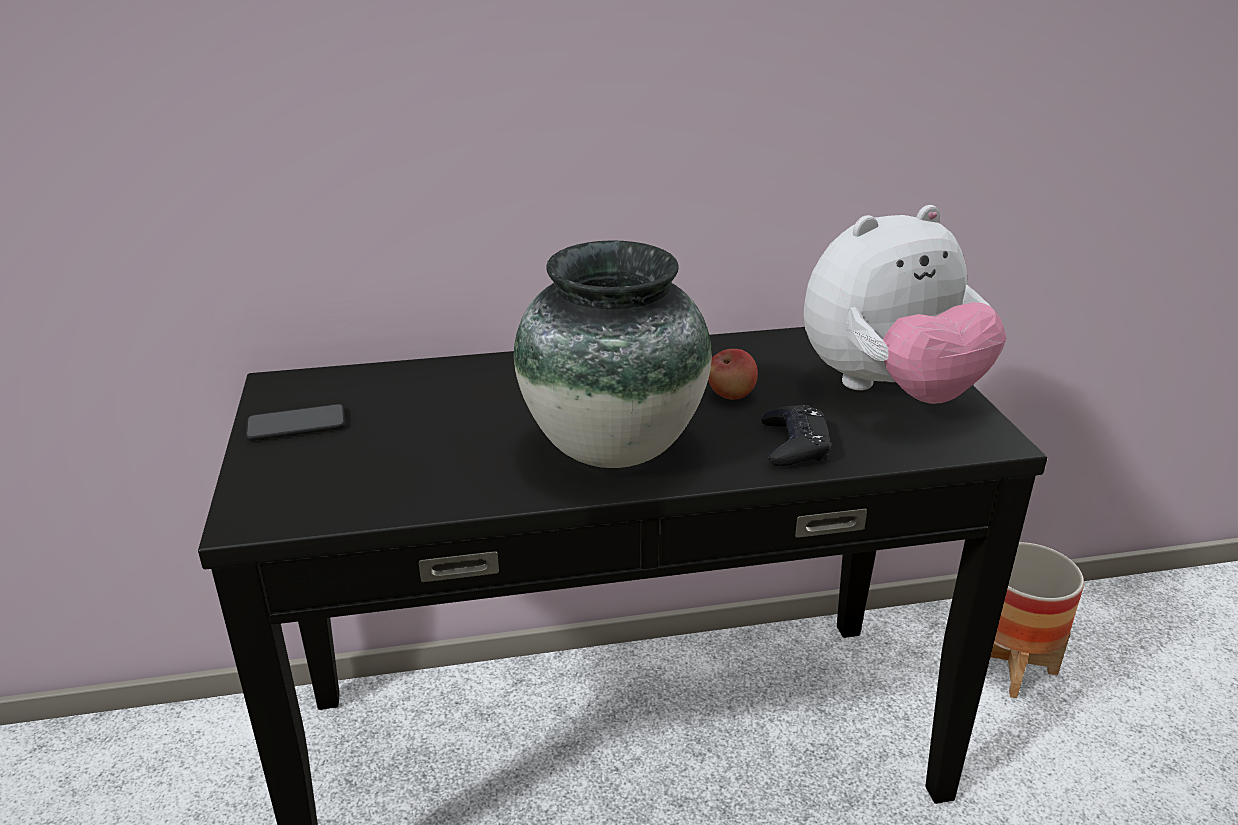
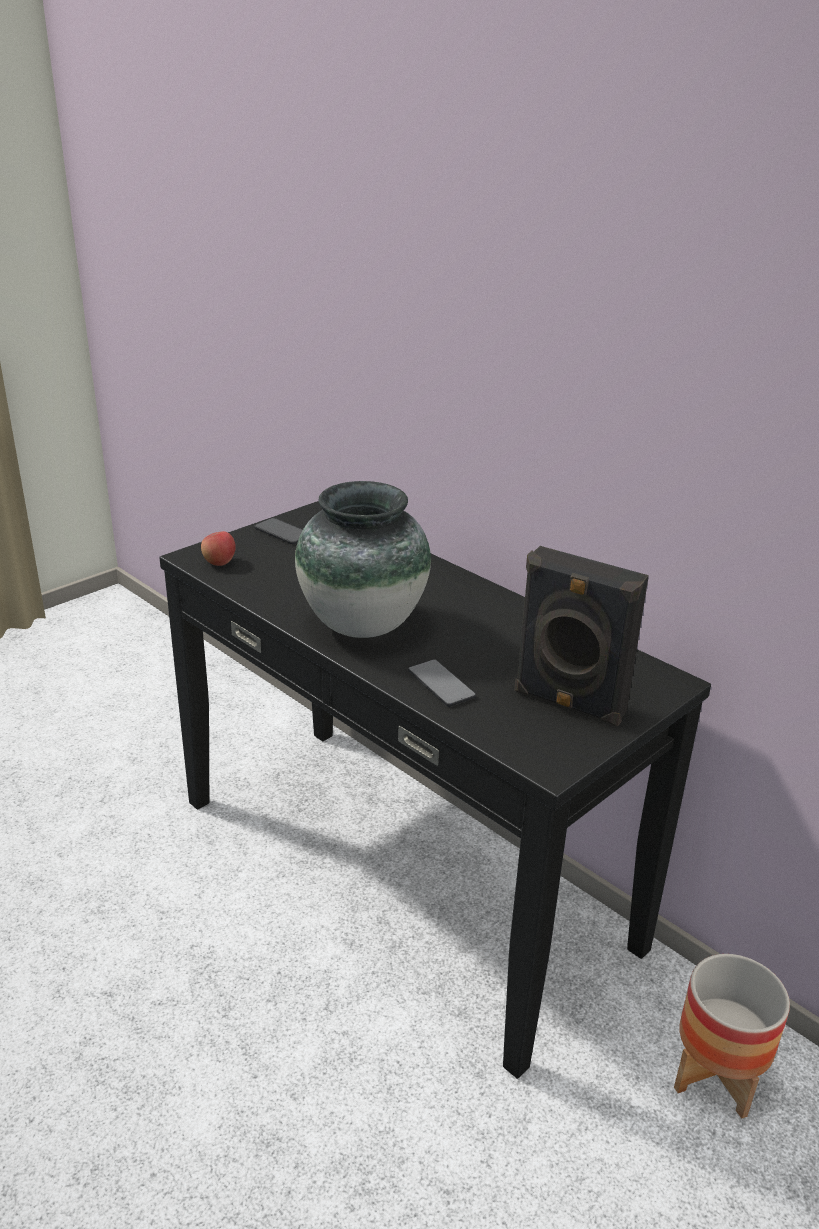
camera: 55 degrees right, 0 degrees up
(730, 395) = (478, 644): apple -> apple (219, 562)
(794, 444) = (441, 684): black game controller -> phone
(889, 391) = (568, 704): plush toy -> black speaker

